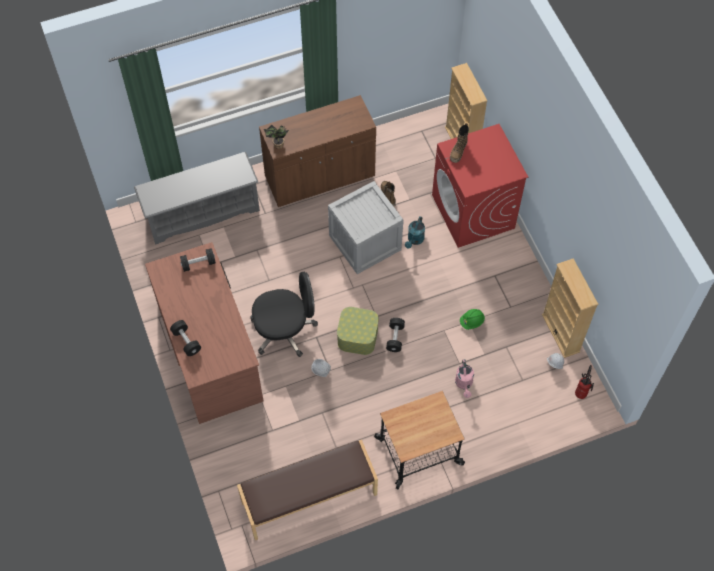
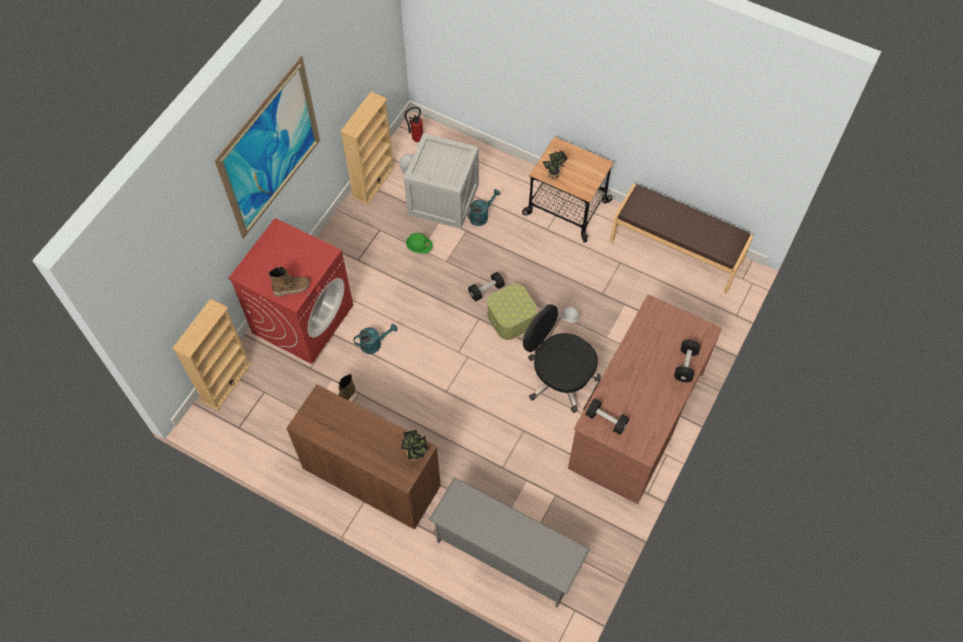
camera: 130 degrees left, 0 degrees up
(366, 243) = (412, 380): crate -> crate (443, 198)
(425, 406) = (553, 177): none -> potted plant
(464, 384) = (481, 215): pink watering can -> turquoise watering can
(550, 150) = (271, 149): none -> picture

